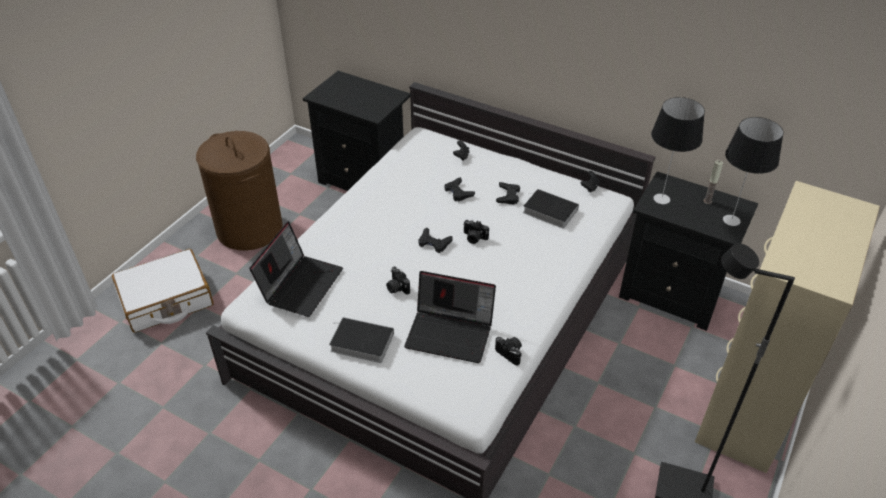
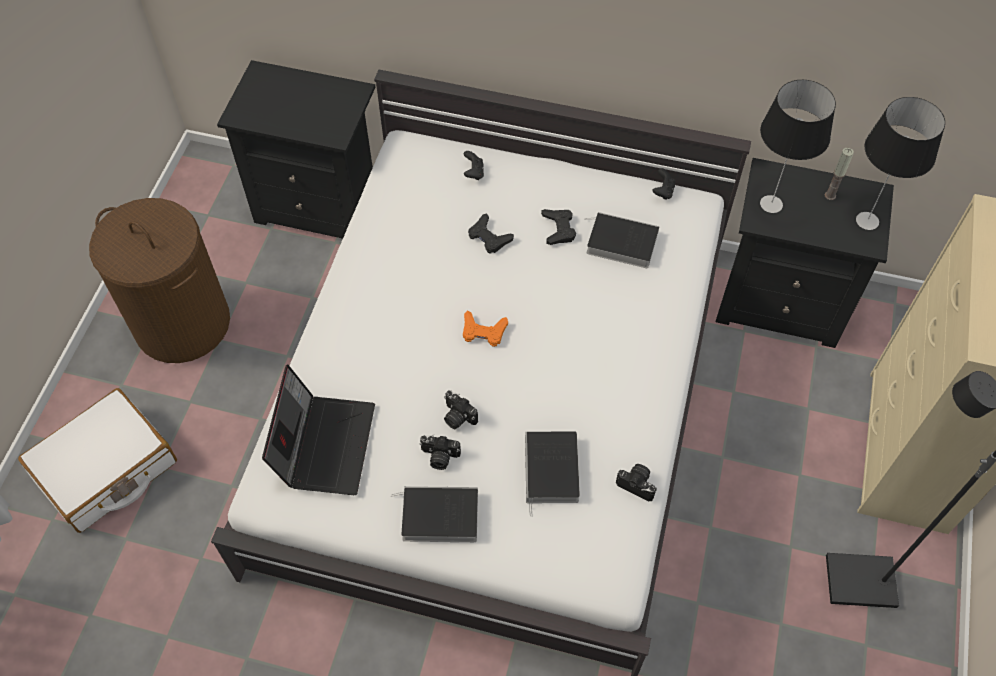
camera: 15 degrees left, 15 degrees up
(434, 243) = (483, 331): black game controller -> orange game controller
(451, 333) = (552, 472): laptop -> book
(474, 238) = (534, 310): camera -> camera (439, 457)

